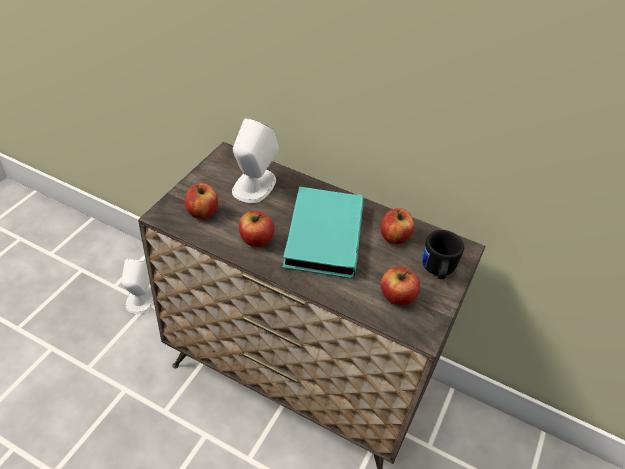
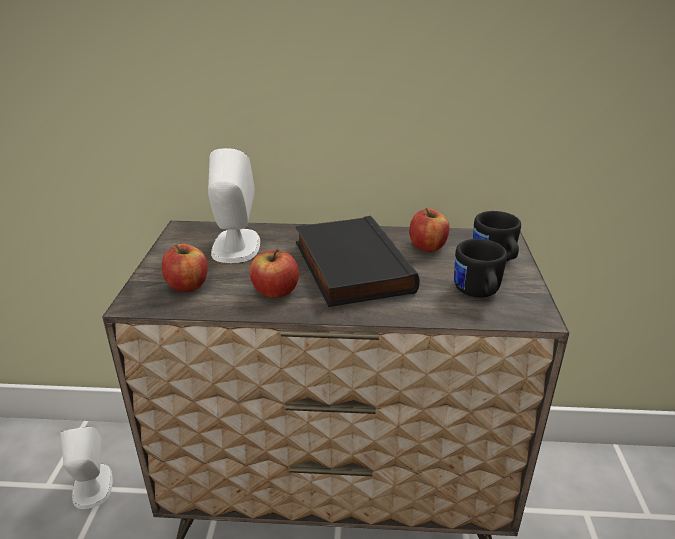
camera: 20 degrees left, 15 degrees down
(321, 235) = (348, 266): turquoise book -> black book
(397, 296) = (477, 293): apple -> black mug

